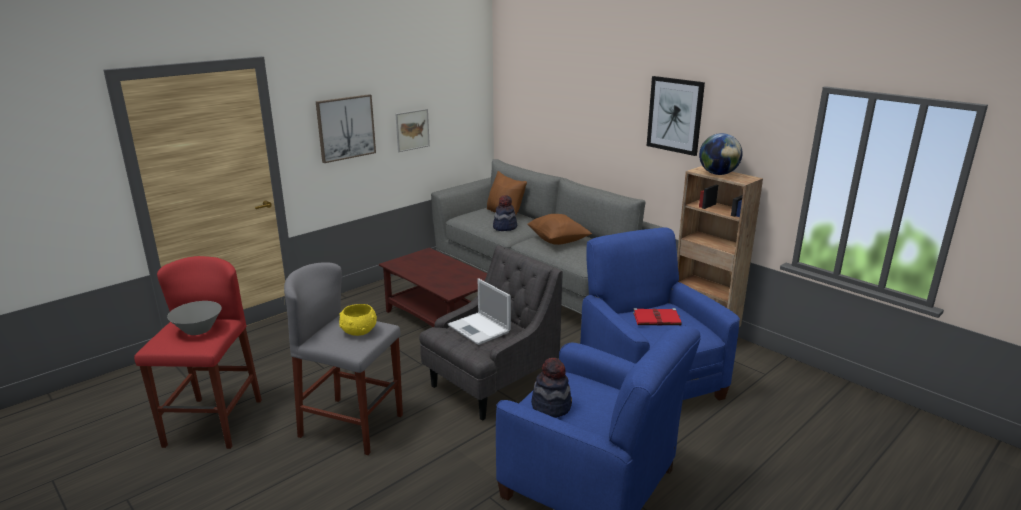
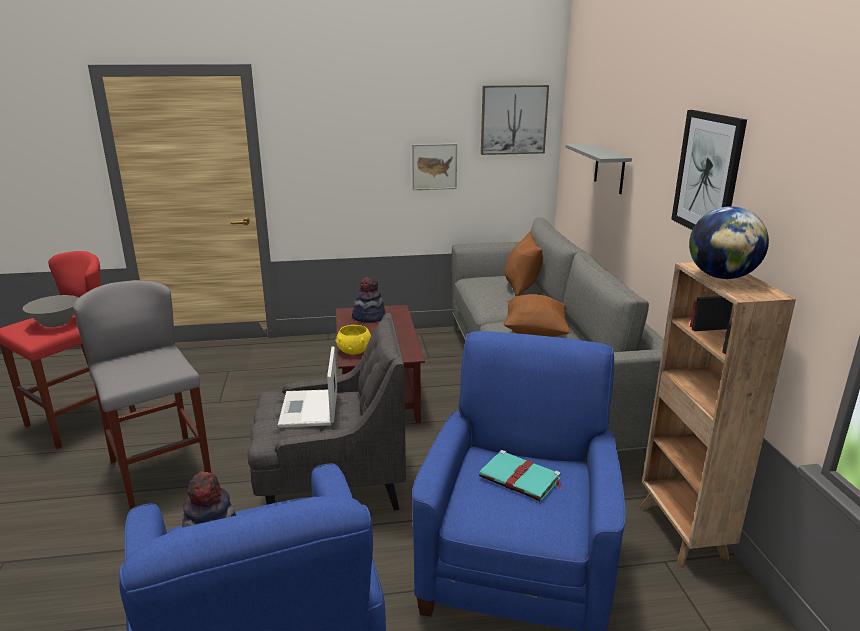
camera: 35 degrees right, 0 degrees up
(345, 128) = (345, 153): picture -> picture (513, 120)
(358, 331) = (149, 367): yellow bowl -> yellow bowl (354, 351)
(504, 227) = (498, 300): hat -> hat (369, 317)
(566, 116) = (609, 169): none -> grey shelf
(657, 319) = (521, 479): red book -> turquoise book

